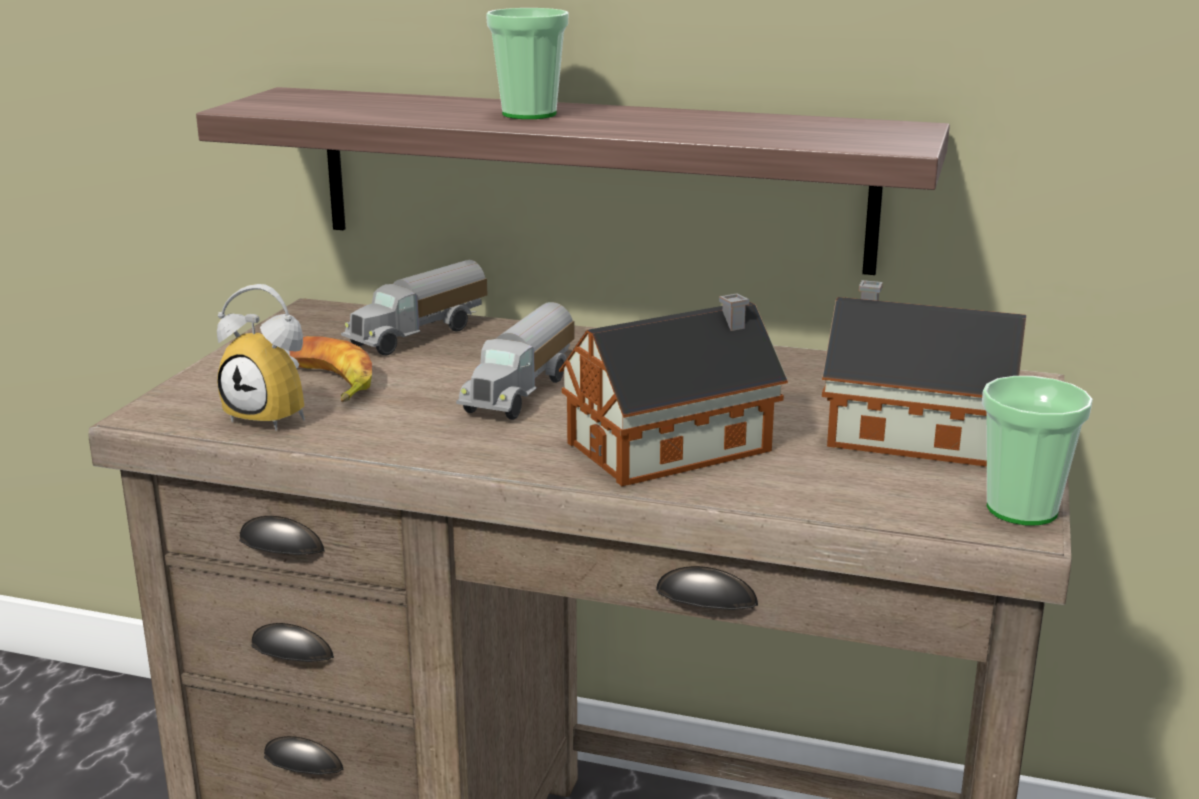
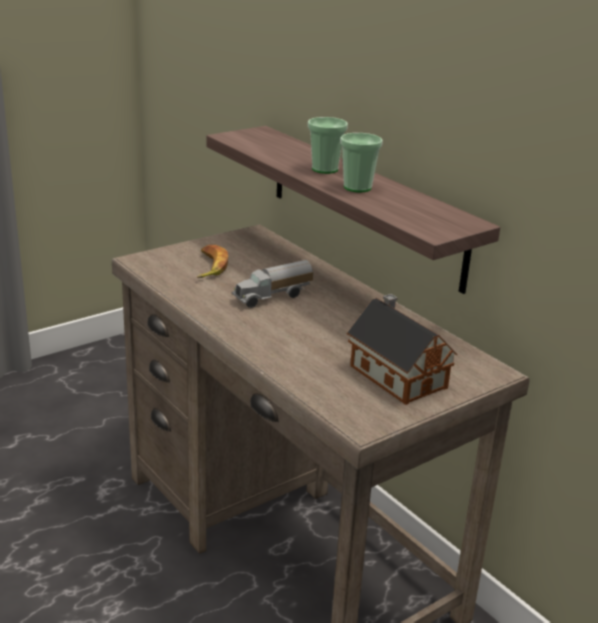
camera: 35 degrees right, 5 degrees up
(276, 416) = (173, 275): alarm clock -> none
(419, 335) = (275, 257): toy truck -> none
(677, 446) = (292, 342): toy house -> none
(1022, 510) = (378, 423): cup -> cup (357, 187)

